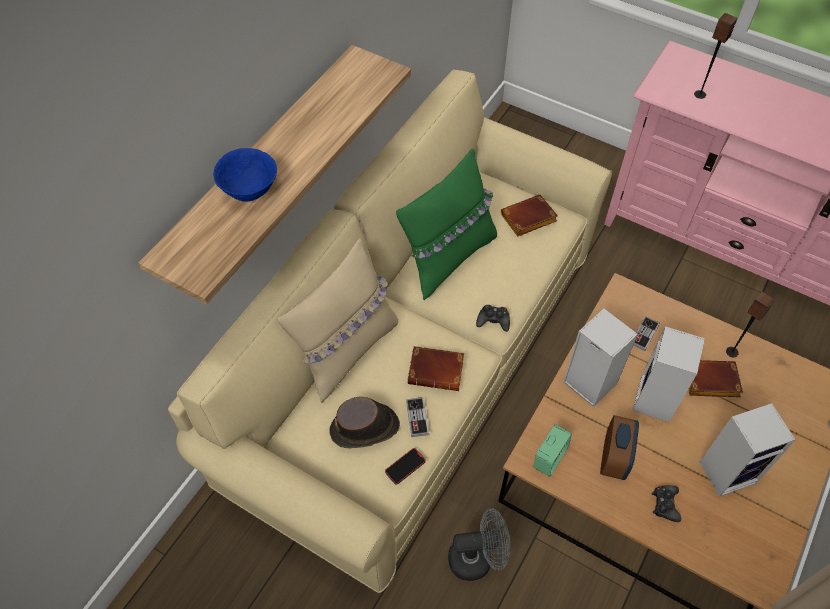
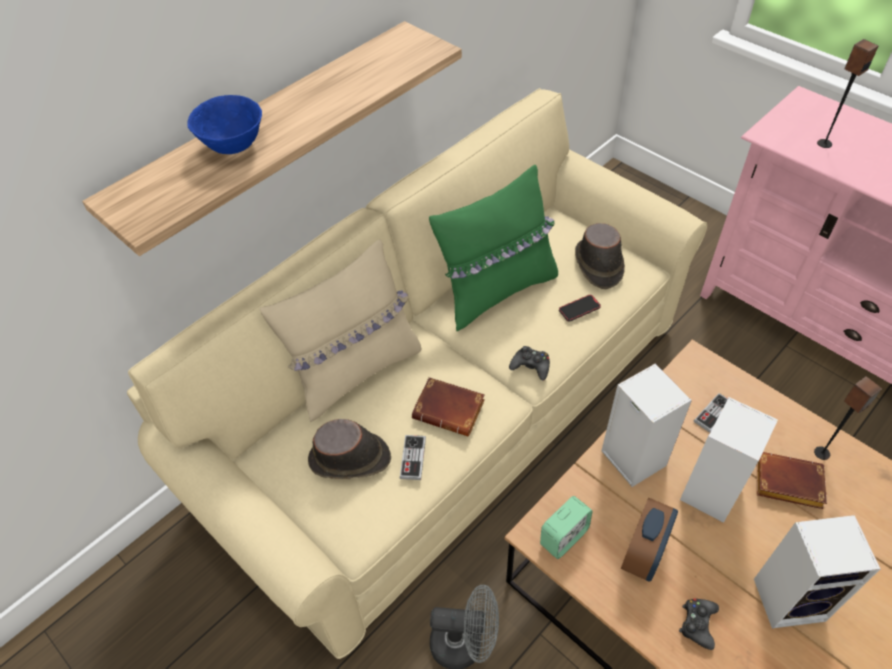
camera: 15 degrees right, 5 degrees down
(405, 467) = (383, 511): phone -> phone (579, 309)
(527, 220) = (598, 264): brown book -> brown hat

